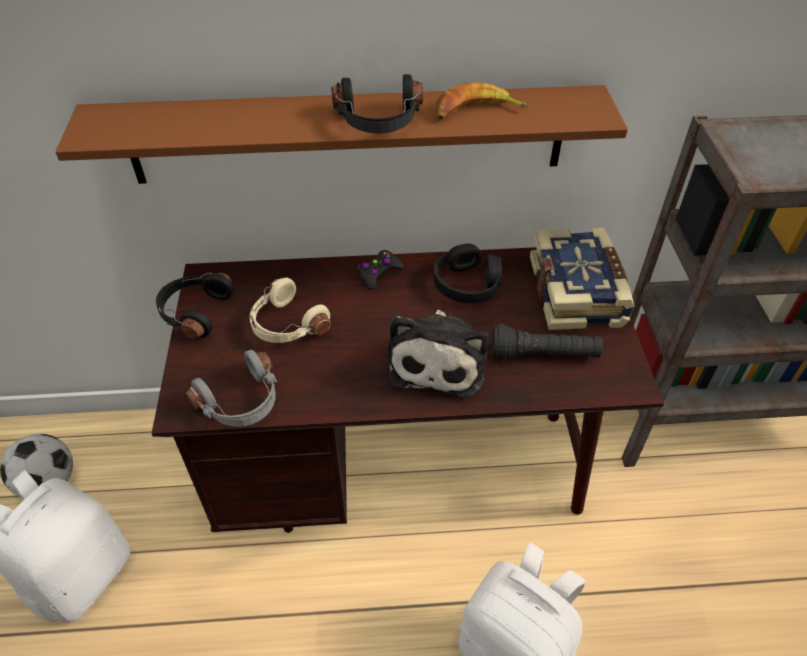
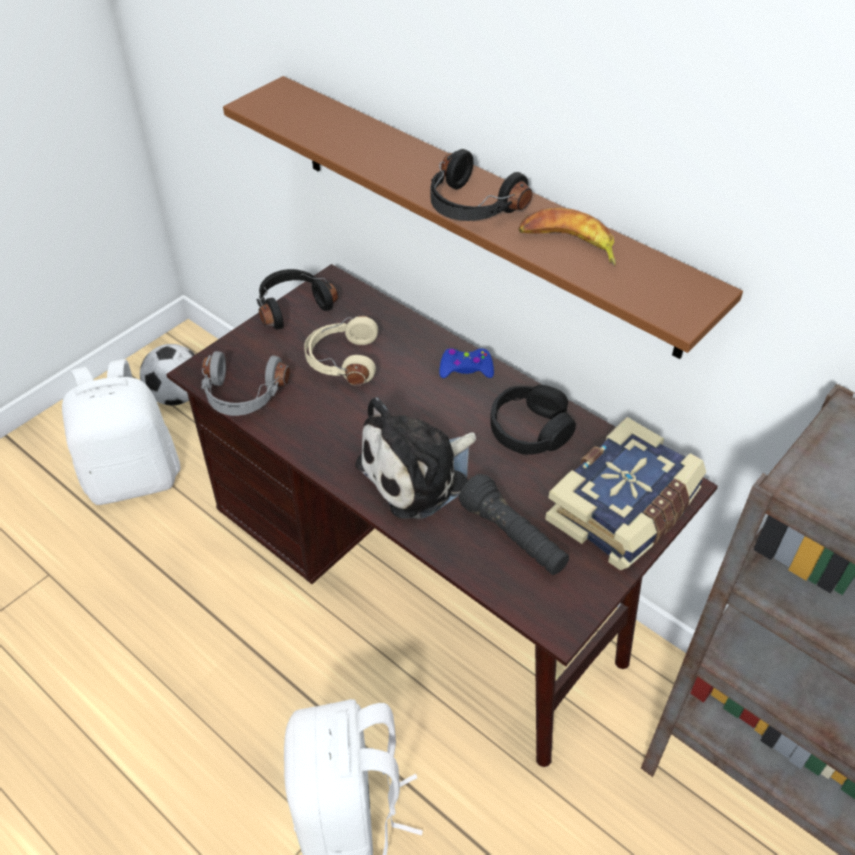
camera: 45 degrees right, 0 degrees up
(379, 273) = (466, 369): black game controller -> blue game controller

